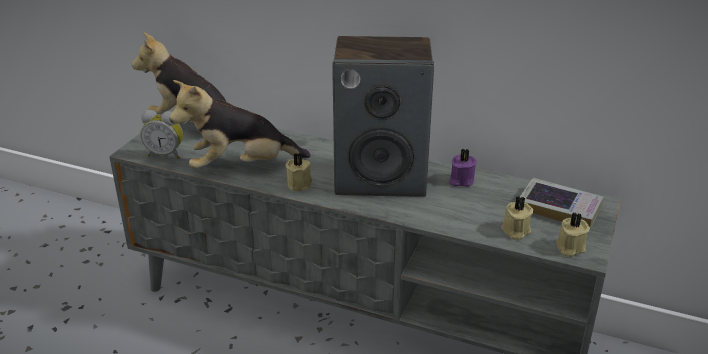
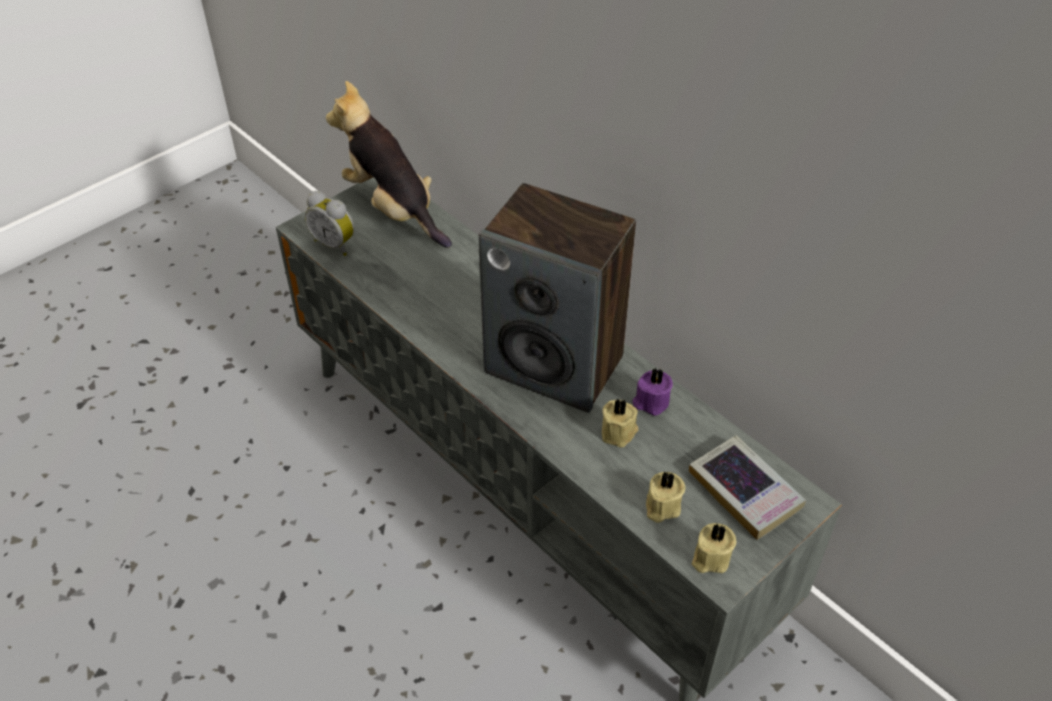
camera: 25 degrees right, 15 degrees up
(241, 166) = (406, 291): plush toy -> none
(300, 184) = (456, 341): beige candle -> beige candle (619, 432)

